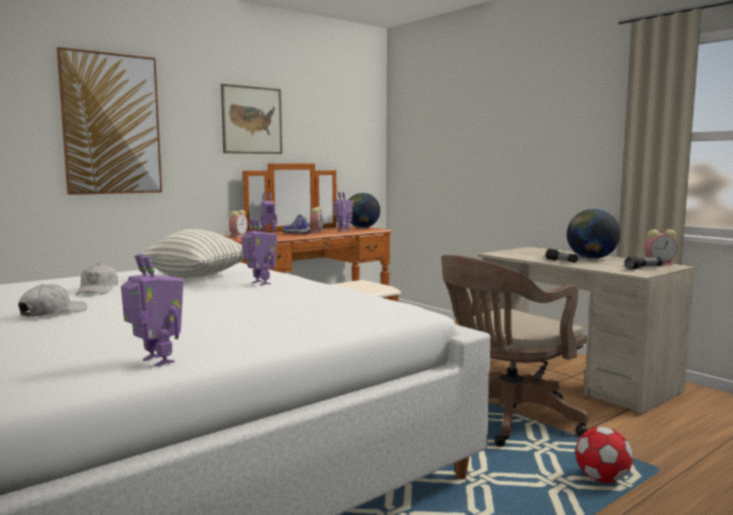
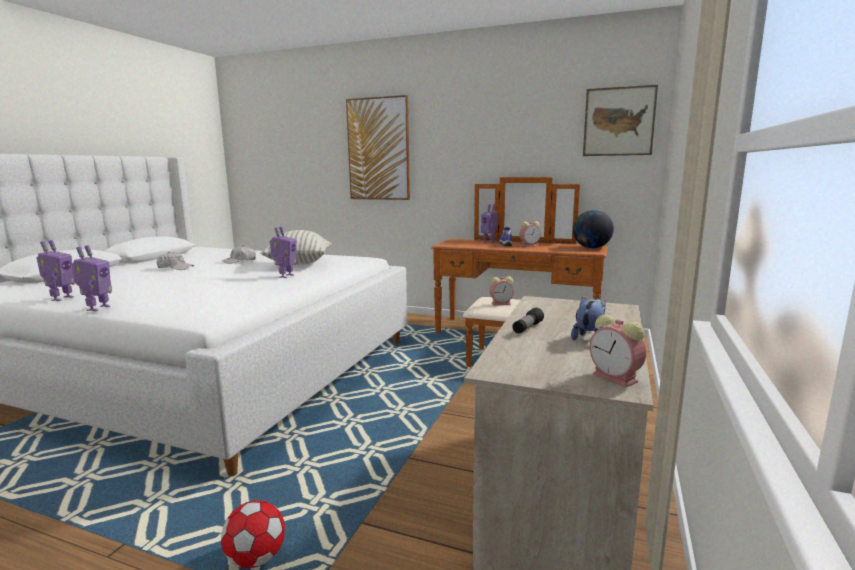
camera: 60 degrees right, 5 degrees up
(238, 236) = (456, 241): alarm clock -> alarm clock (501, 303)
(252, 120) = (489, 137): picture -> picture (619, 121)
(343, 231) = (551, 248): toy robot -> toy robot (97, 308)
(505, 418) = (378, 470): brown office chair -> none
(591, 258) = (589, 338): globe -> plush toy
(643, 268) = (551, 370): flashlight -> none

